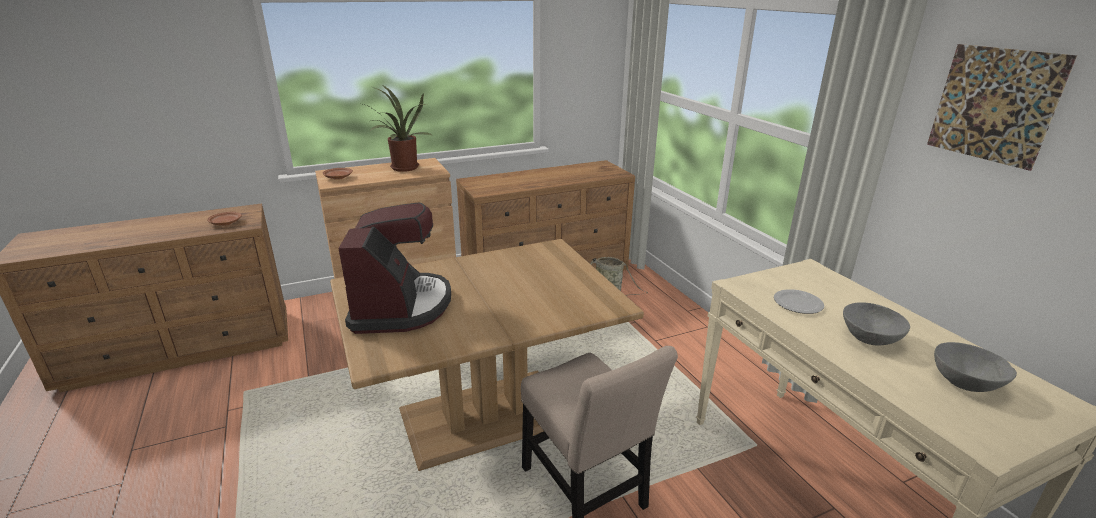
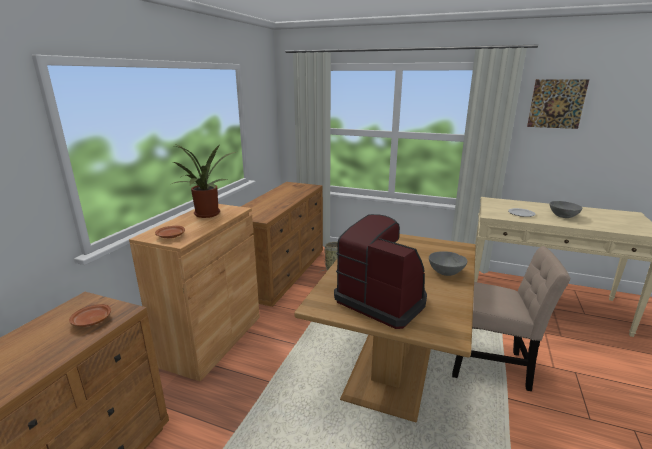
camera: 45 degrees left, 5 degrees down
(965, 382) = (608, 218): grey bowl -> grey bowl (446, 272)

